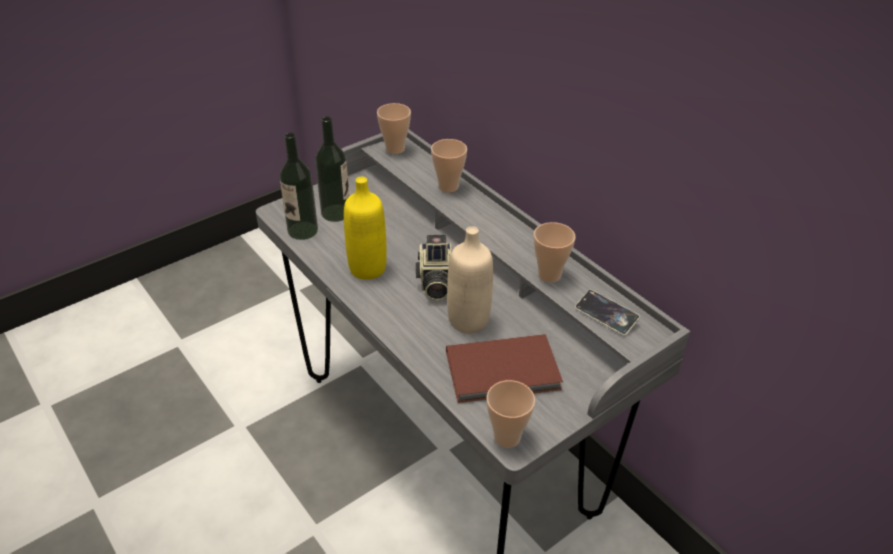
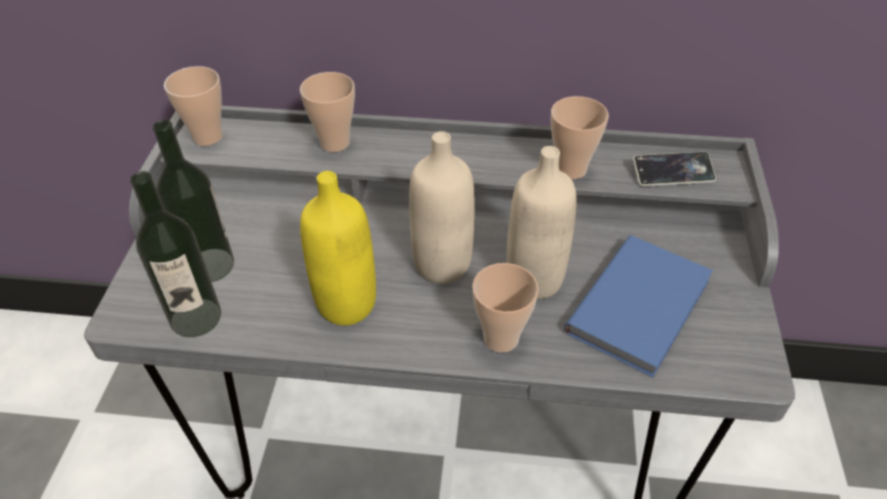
camera: 45 degrees left, 5 degrees up
(434, 282) = (442, 264): camera -> beige bottle
(504, 372) = (643, 306): brown book -> blue book
(507, 437) = (741, 371): cup -> cup (501, 338)

